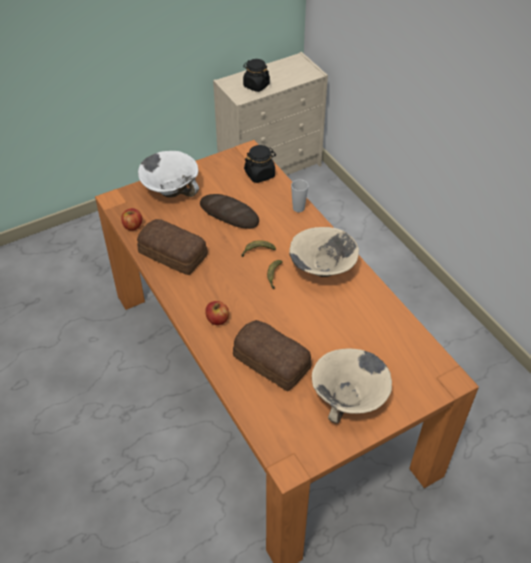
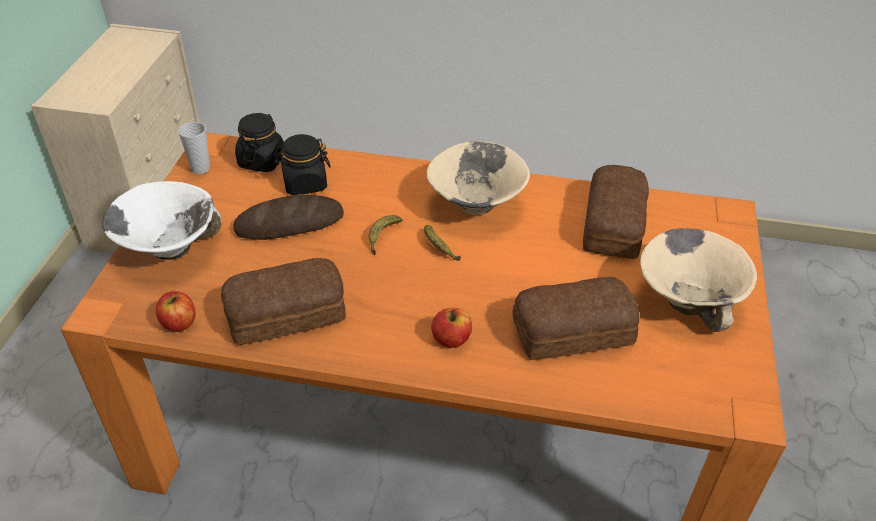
camera: 50 degrees left, 5 degrees down
(256, 85) = (103, 83): black jar -> black jar (304, 183)
(298, 208) = (359, 166): cup -> cup (200, 168)
(376, 333) = (615, 224): none -> bread

